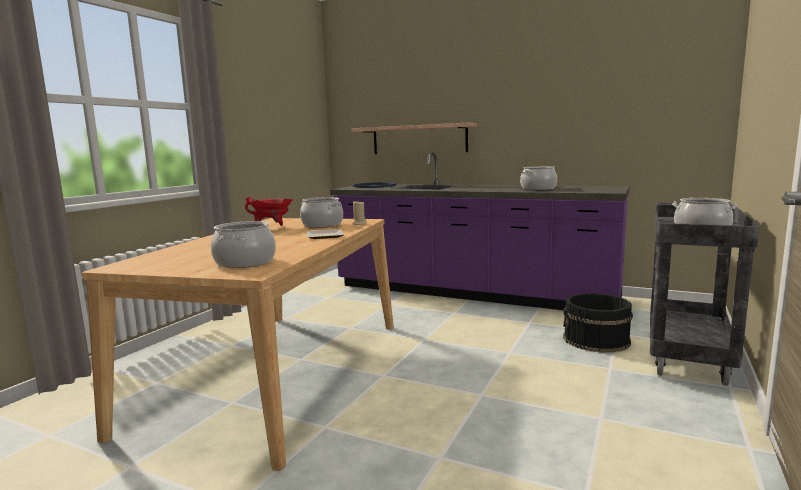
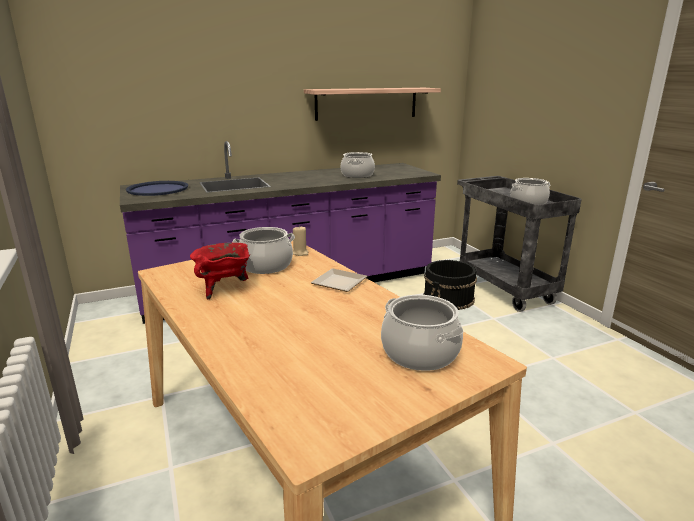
camera: 50 degrees left, 10 degrees up
(419, 139) = (192, 124): shelf -> shelf (366, 103)

